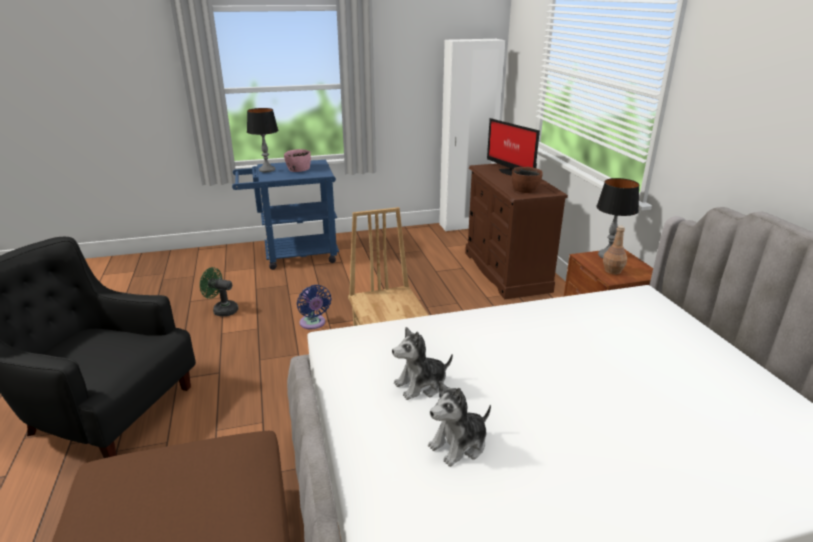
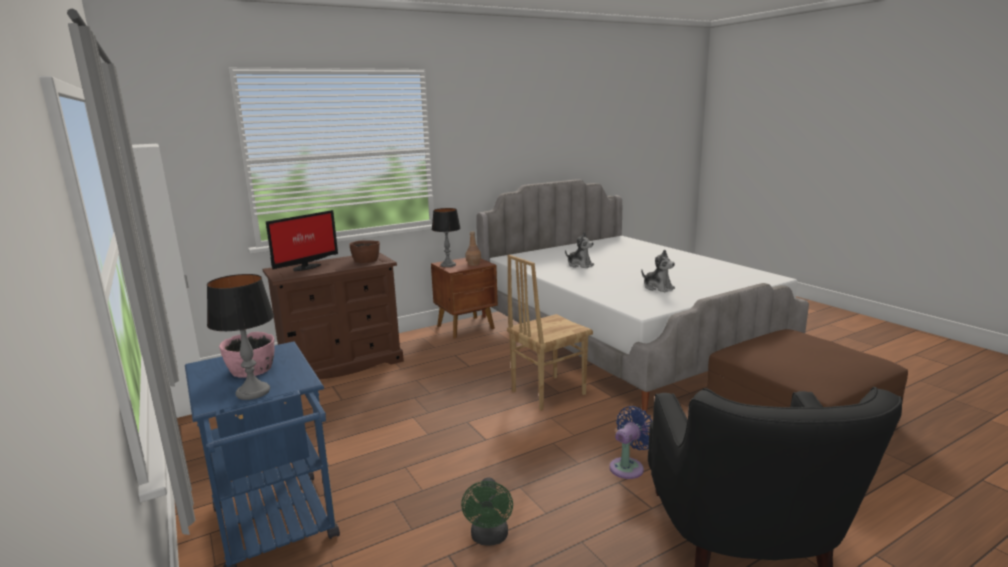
camera: 105 degrees left, 10 degrees down
(313, 324) = (491, 449): blue fan -> blue fan (629, 467)
(459, 445) = (690, 278): plush toy -> plush toy (580, 265)

